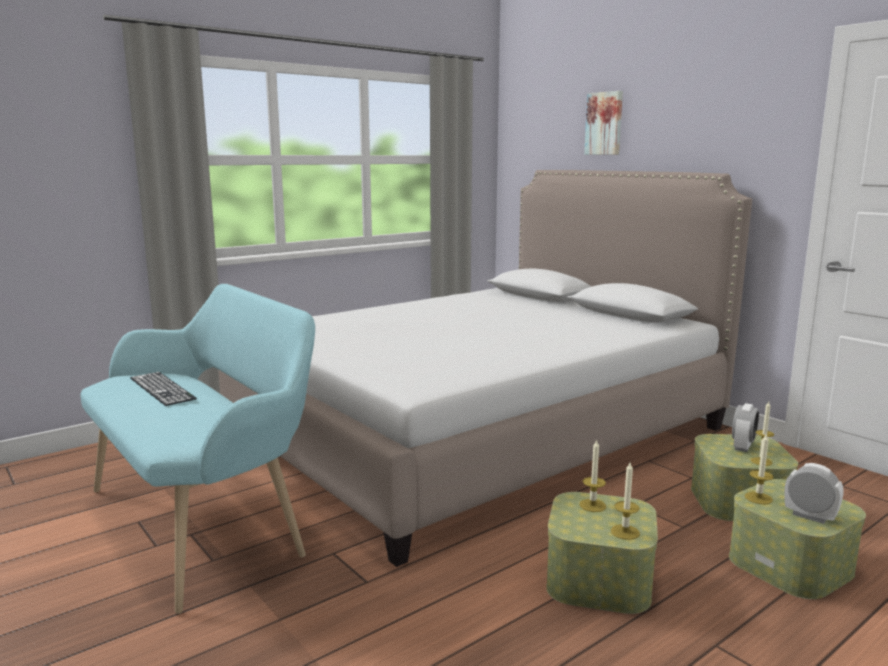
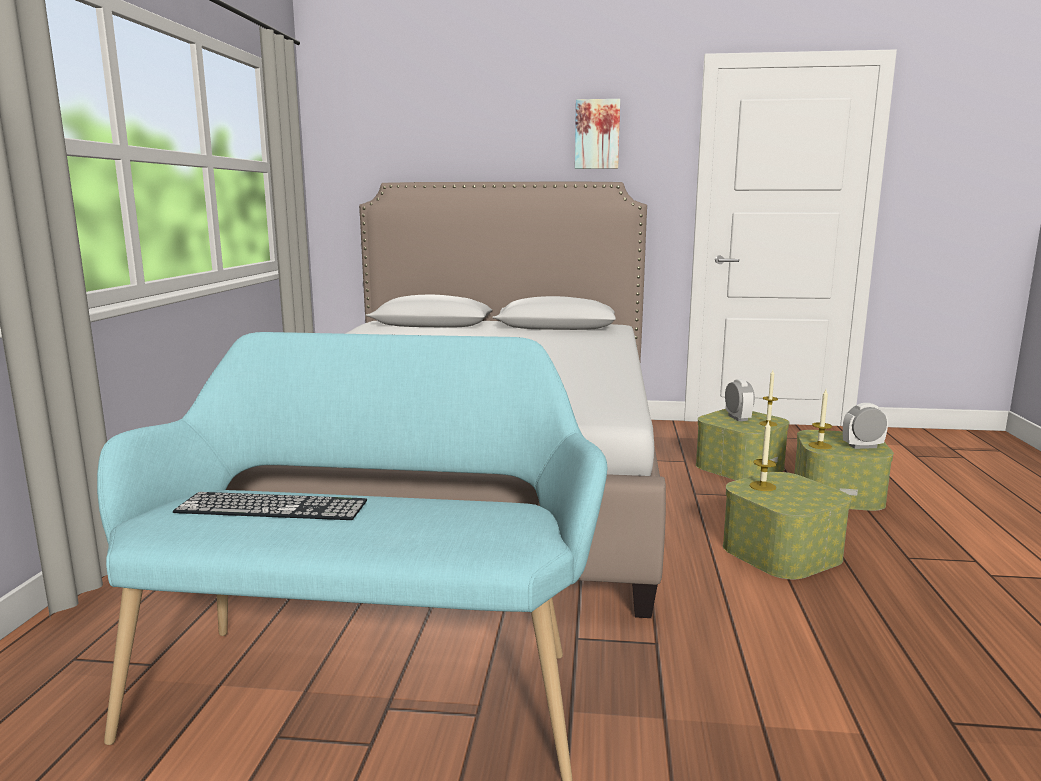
camera: 45 degrees left, 0 degrees up
(604, 123) = (466, 131): picture -> picture (597, 134)
(625, 532) = (819, 494): candle -> none

